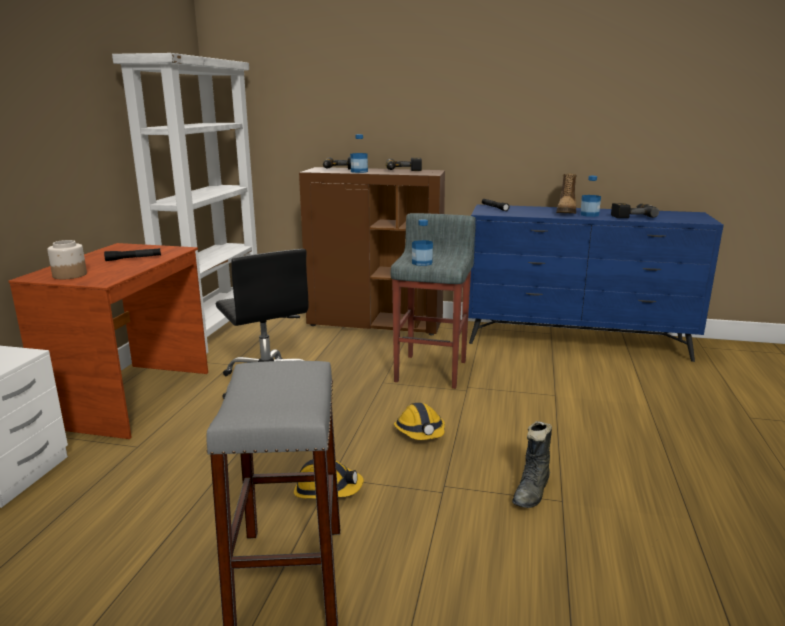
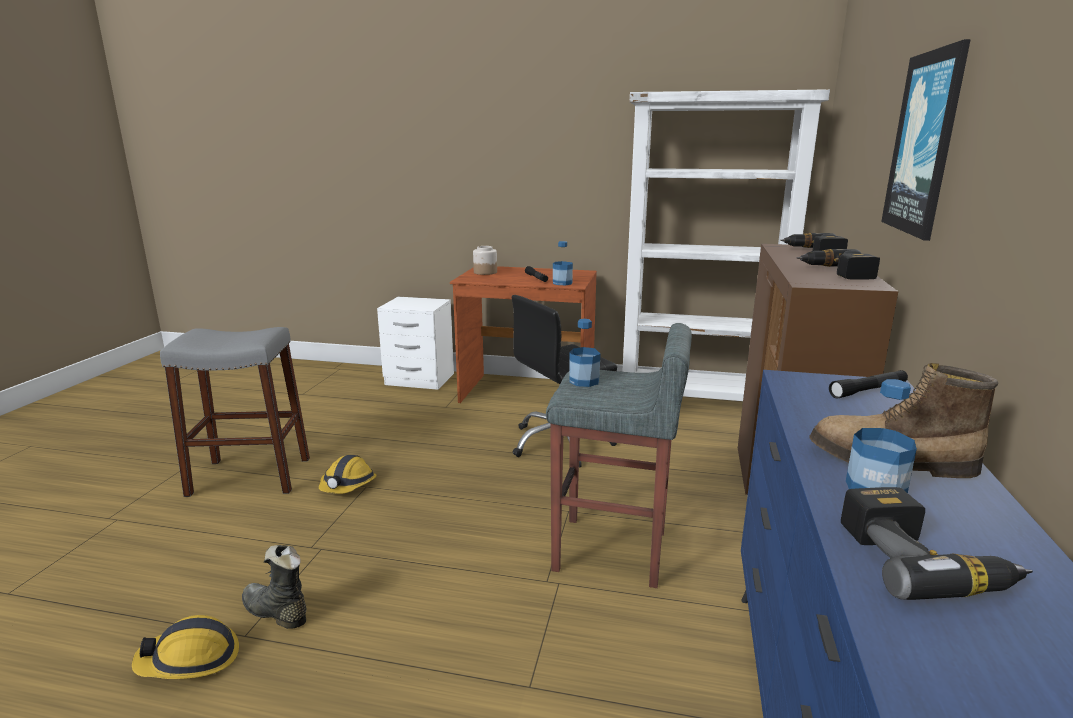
camera: 90 degrees right, 0 degrees up
(359, 171) = (794, 258): bottle -> bottle (562, 283)
(420, 432) = (434, 536): hard hat -> hard hat (190, 660)
(423, 99) = (925, 143): none -> picture

